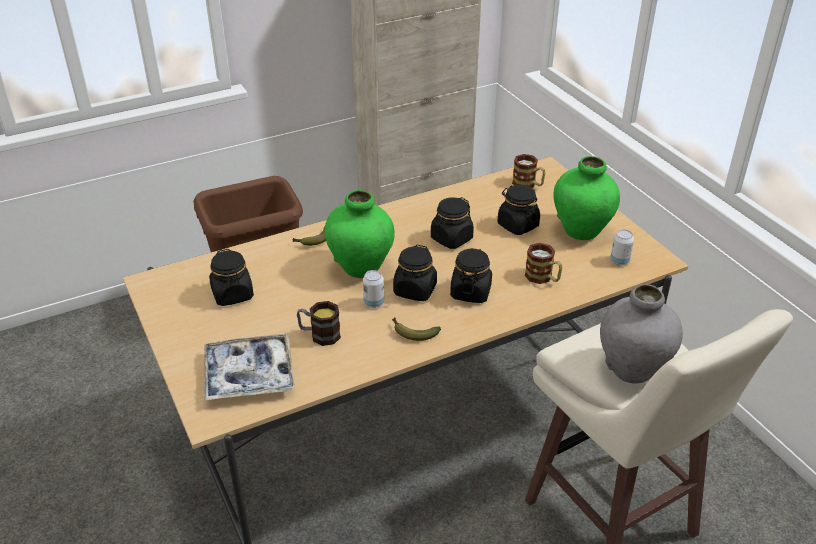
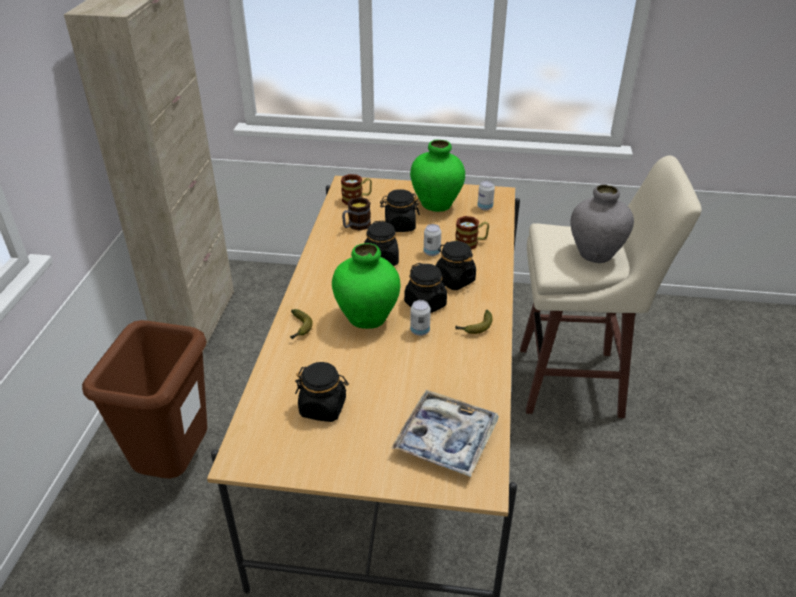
camera: 55 degrees left, 0 degrees up
(319, 335) = (431, 377): mug -> mug (355, 226)
(498, 261) = (432, 252): none -> can

